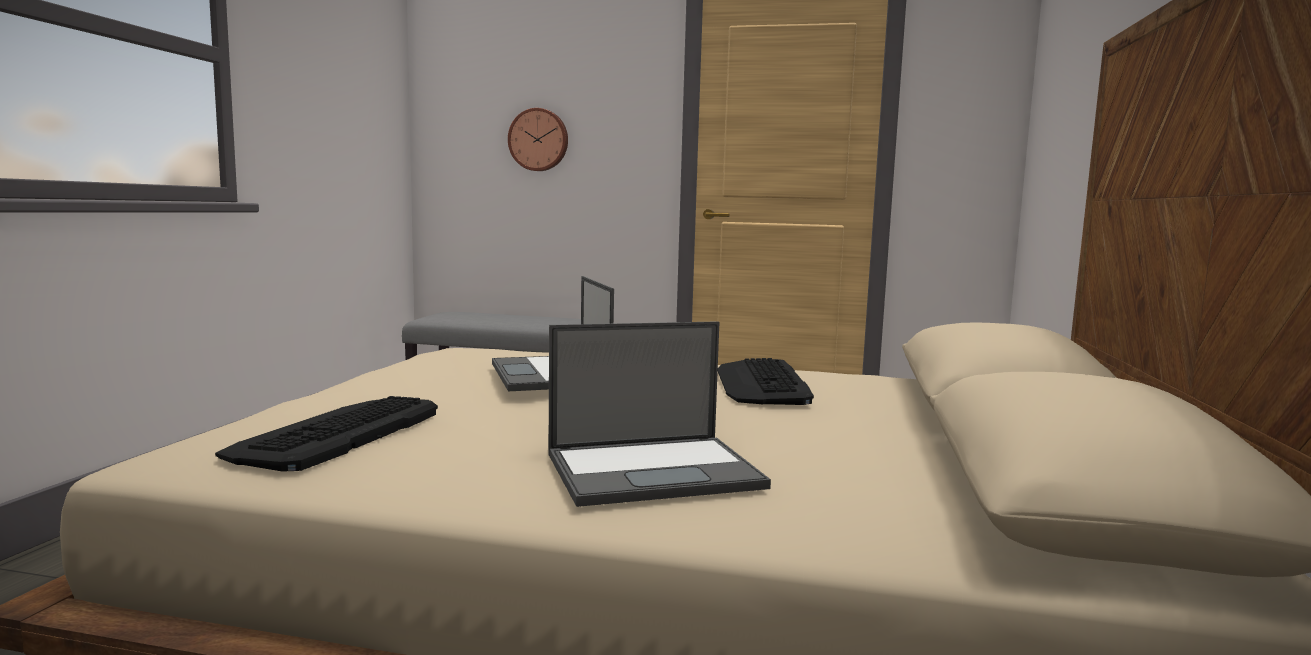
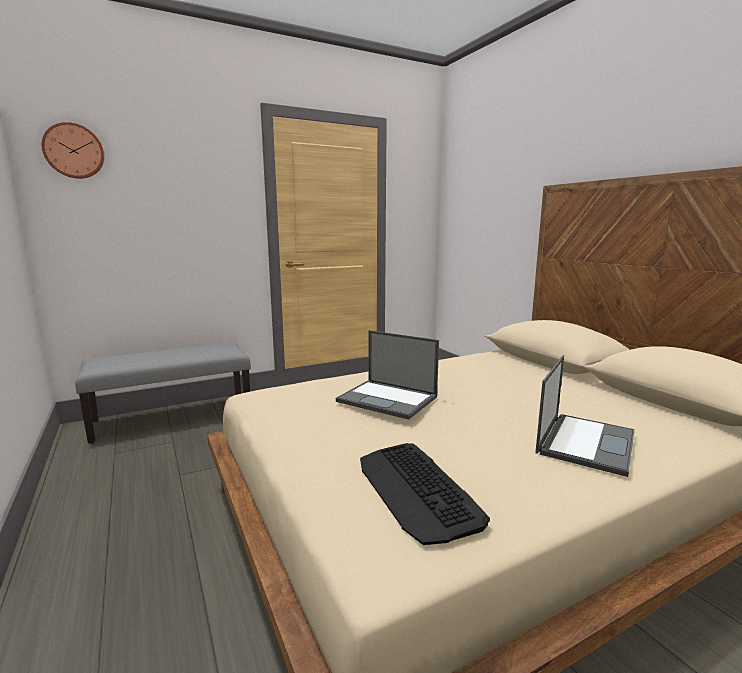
camera: 40 degrees left, 5 degrees up
(539, 140) = (156, 216): wall clock -> wall clock (74, 151)
(761, 384) = (470, 373): keyboard -> none

